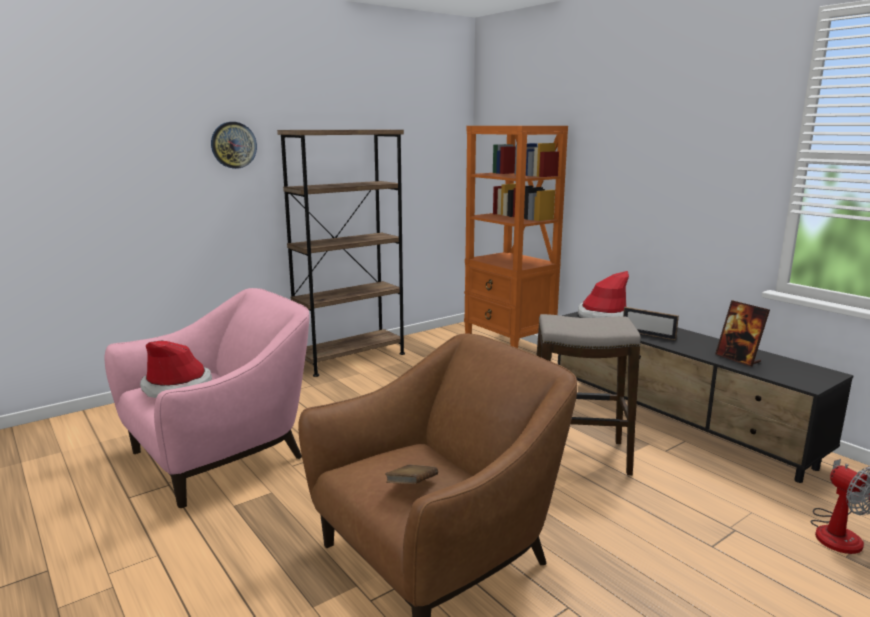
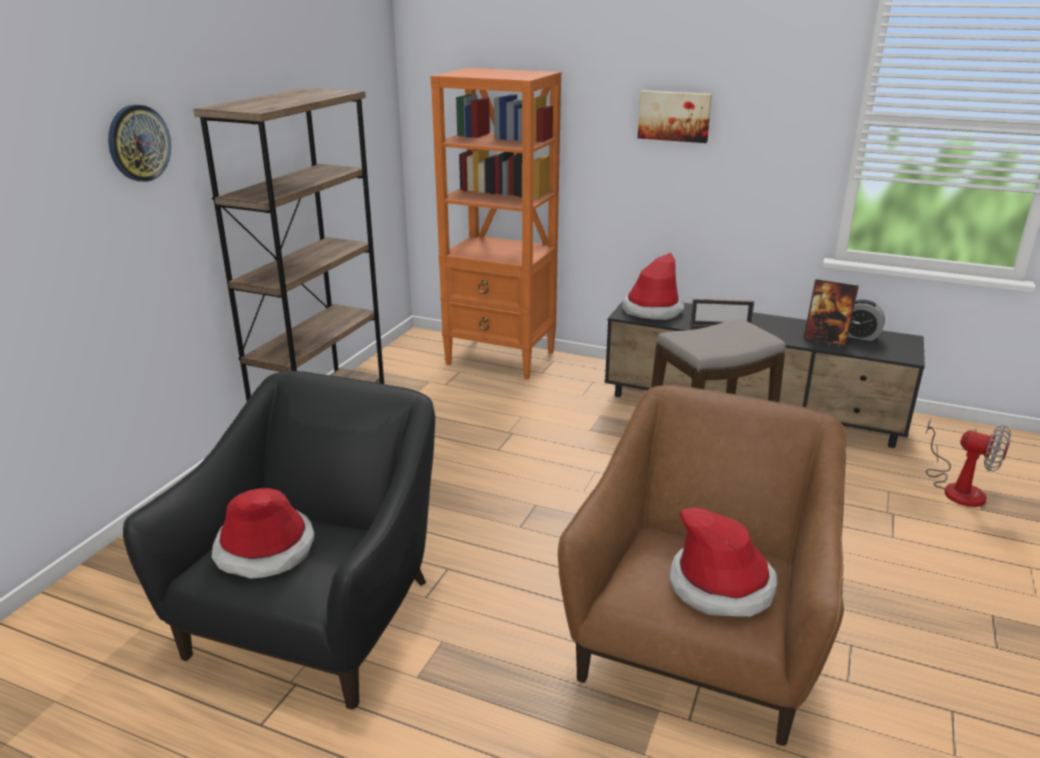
camera: 30 degrees left, 10 degrees up
(221, 456) = (317, 618): pink armchair -> black armchair
(412, 486) = (721, 585): brown book -> hat
(645, 158) = (674, 116): none -> picture
(777, 363) = (859, 336): none -> alarm clock

